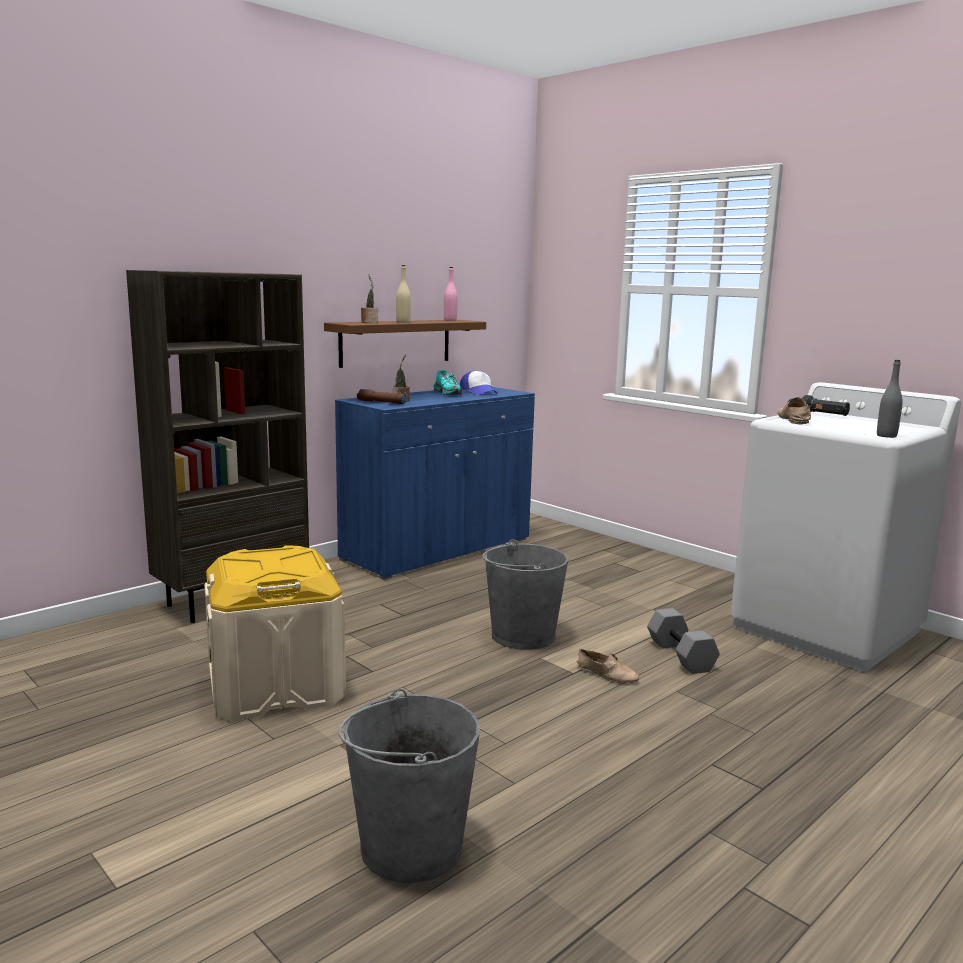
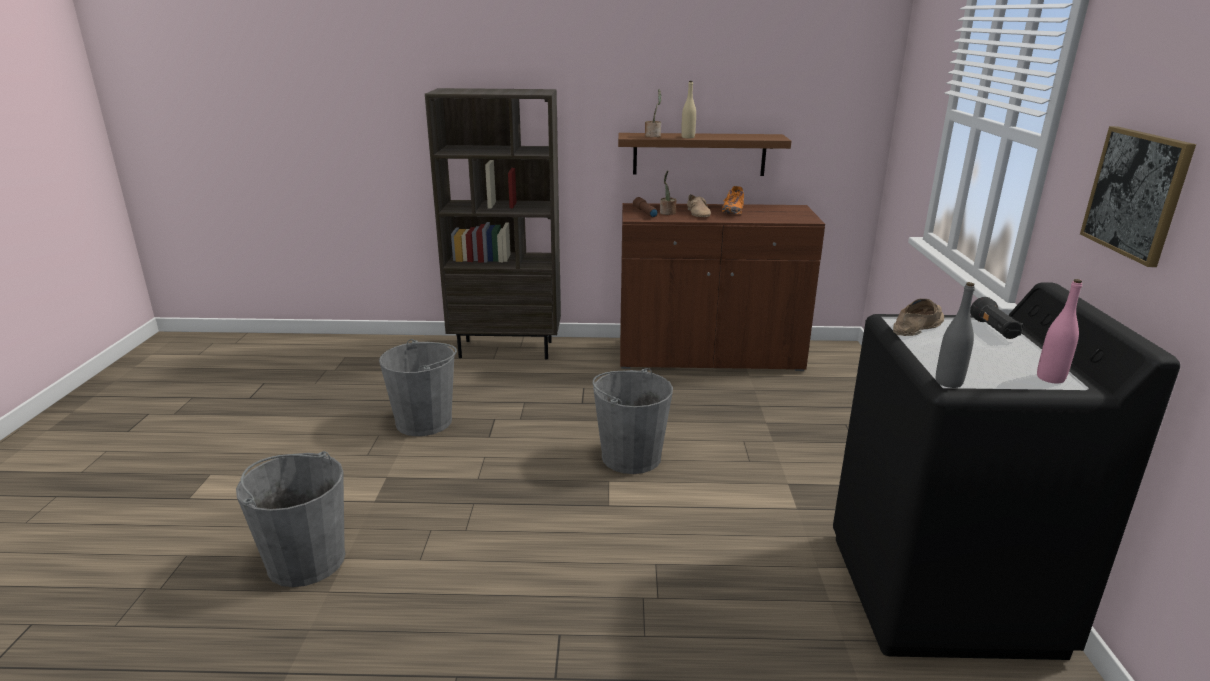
camera: 45 degrees right, 10 degrees up
(276, 686) = (424, 421): beige storage box -> grey bucket
(438, 549) = (709, 356): blue cabinet -> brown cabinet
(448, 394) = (733, 211): turquoise shoe -> orange shoe
(450, 321) = (754, 137): pink bottle -> pink bottle (1050, 378)
(479, 392) = (771, 213): cap -> none
(607, 674) = (631, 520): beige shoe -> beige shoe (698, 213)
(679, 655) = (722, 536): grey dumbbell -> none
(827, 629) = (942, 593): white washing machine -> black washing machine
(873, 310) = (1136, 194): none -> picture

